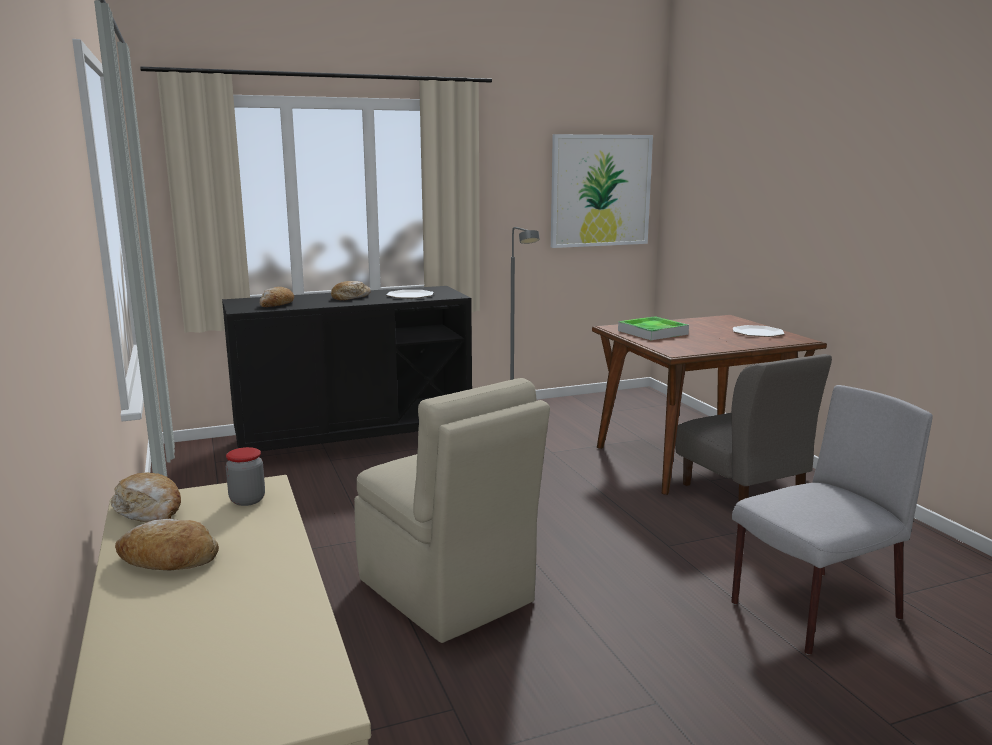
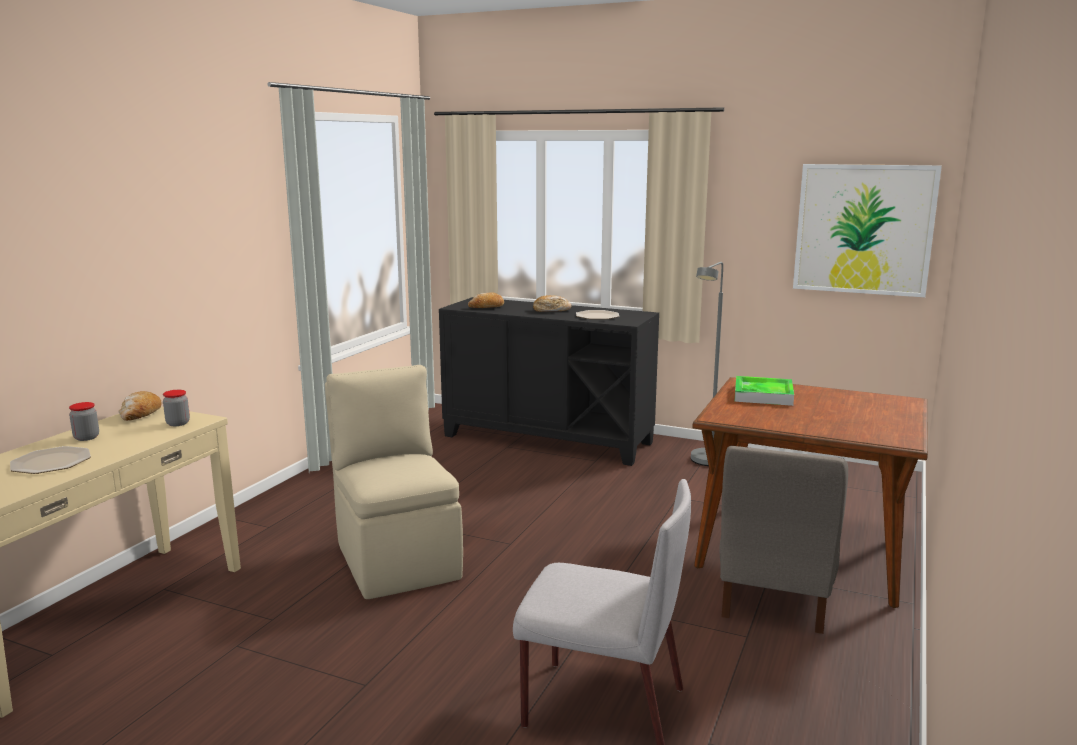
camera: 45 degrees right, 0 degrees up
(168, 560) = (86, 437): bread -> jar
(447, 593) = (397, 559): beige chair -> beige chair turned 150 degrees clockwise
(757, 332) = (878, 422): plate -> plate (51, 462)

